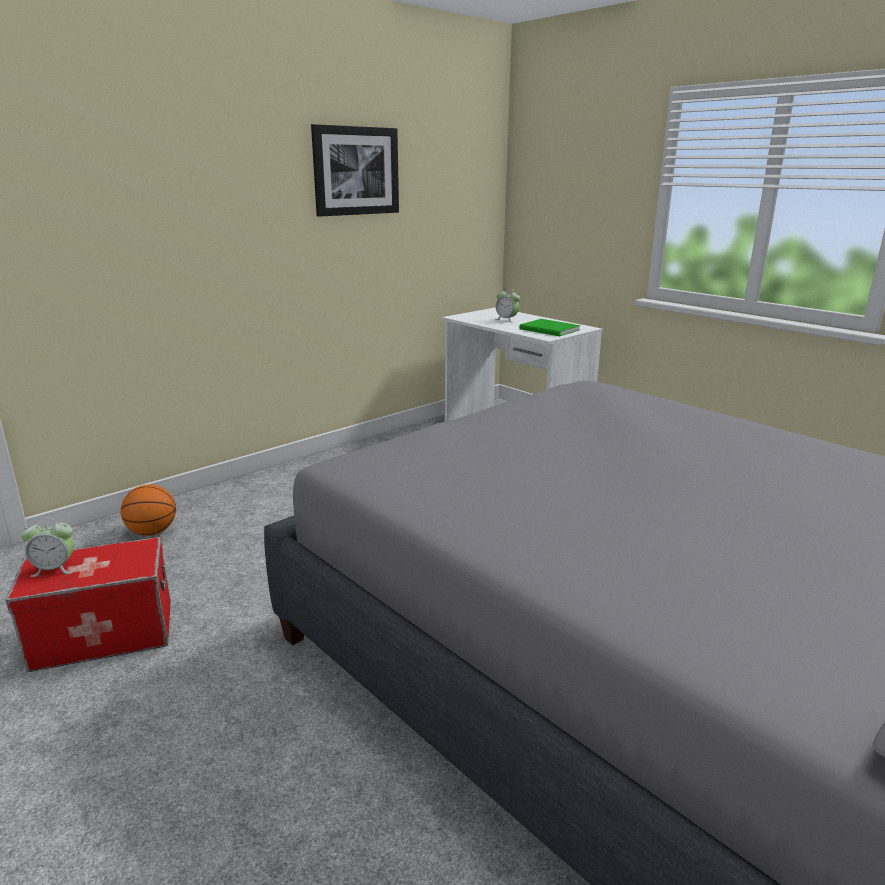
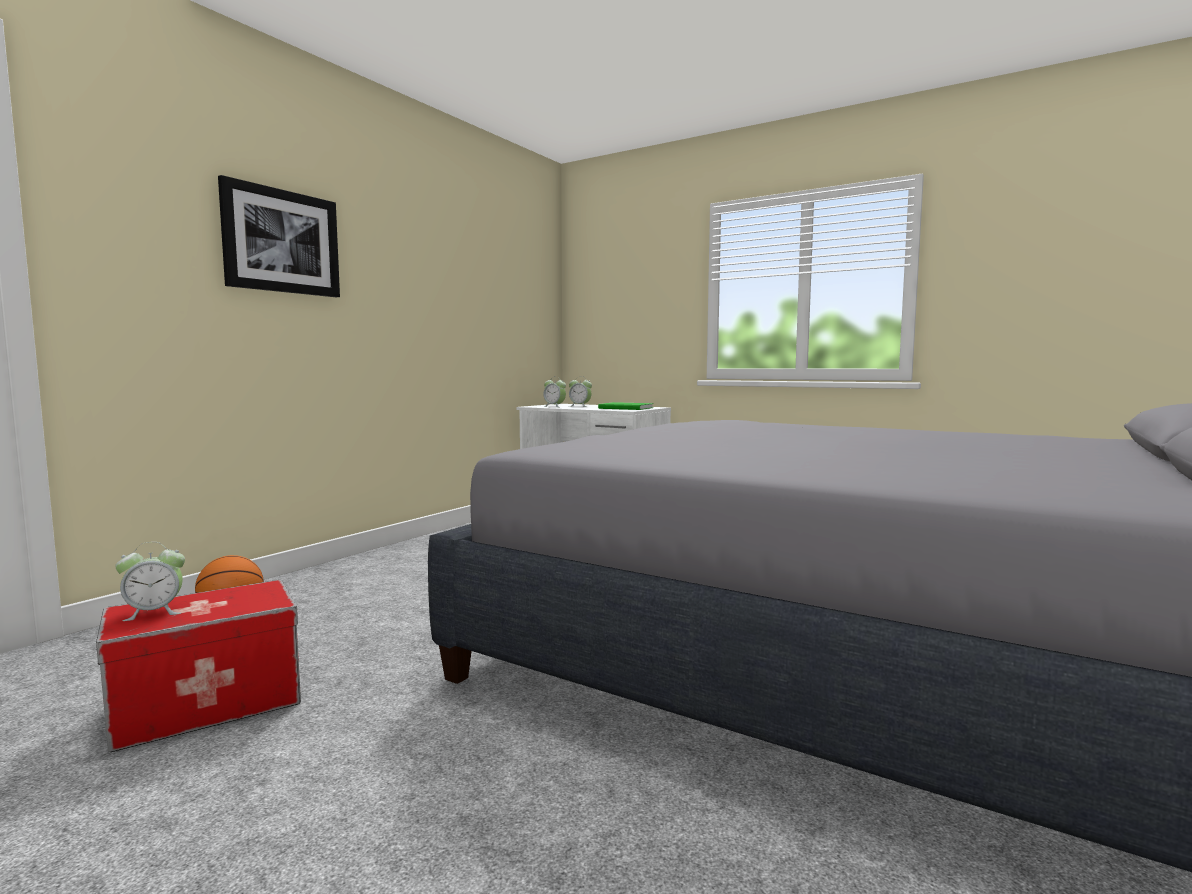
camera: 15 degrees left, 15 degrees down
(356, 171) = (439, 261): picture -> picture (281, 241)
(479, 319) = (554, 406): none -> alarm clock

